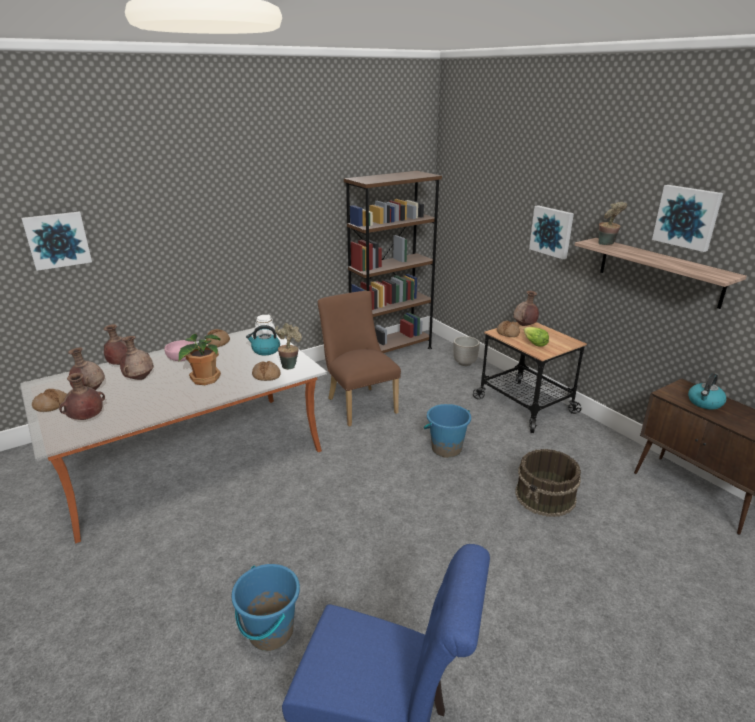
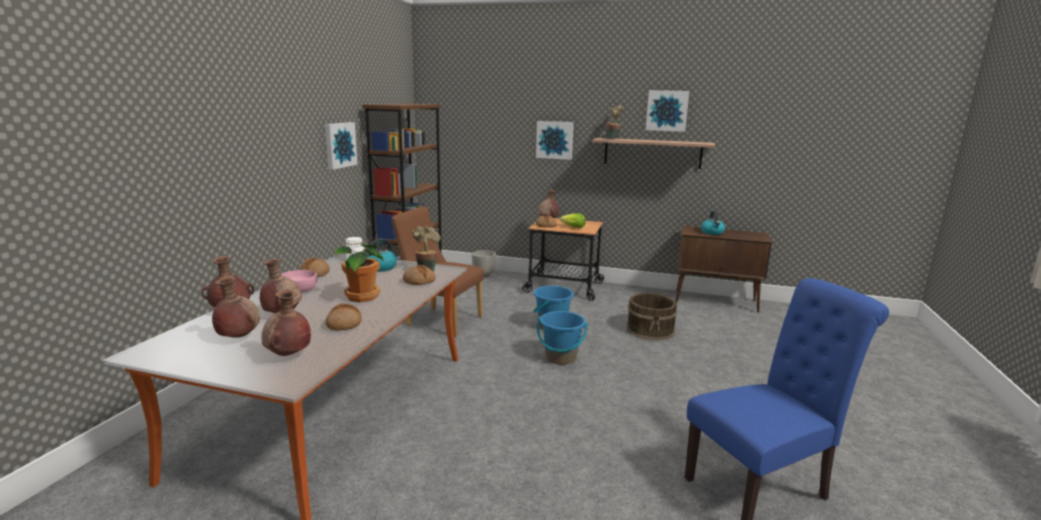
camera: 40 degrees left, 10 degrees down
(51, 405) = (209, 360): bread -> bread (344, 324)
(57, 240) = (101, 157): picture -> picture (339, 145)
(270, 631) = (608, 480): blue bucket -> blue bucket (560, 358)

